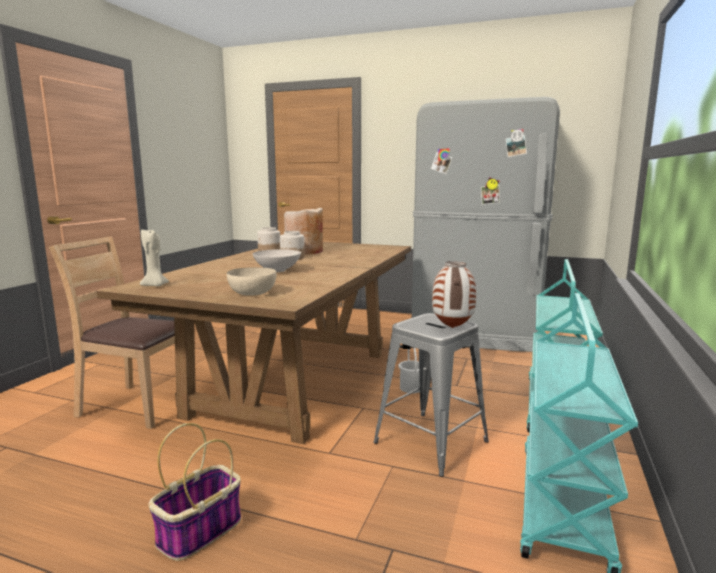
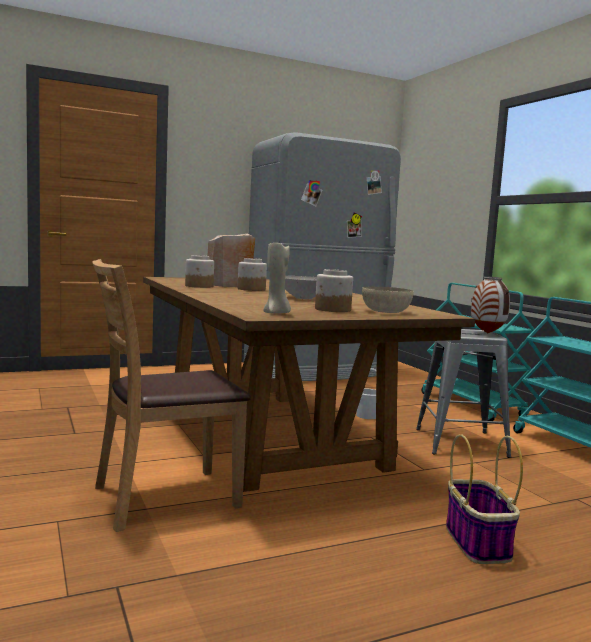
camera: 45 degrees left, 5 degrees down
(220, 286) = (332, 310): none -> jar

